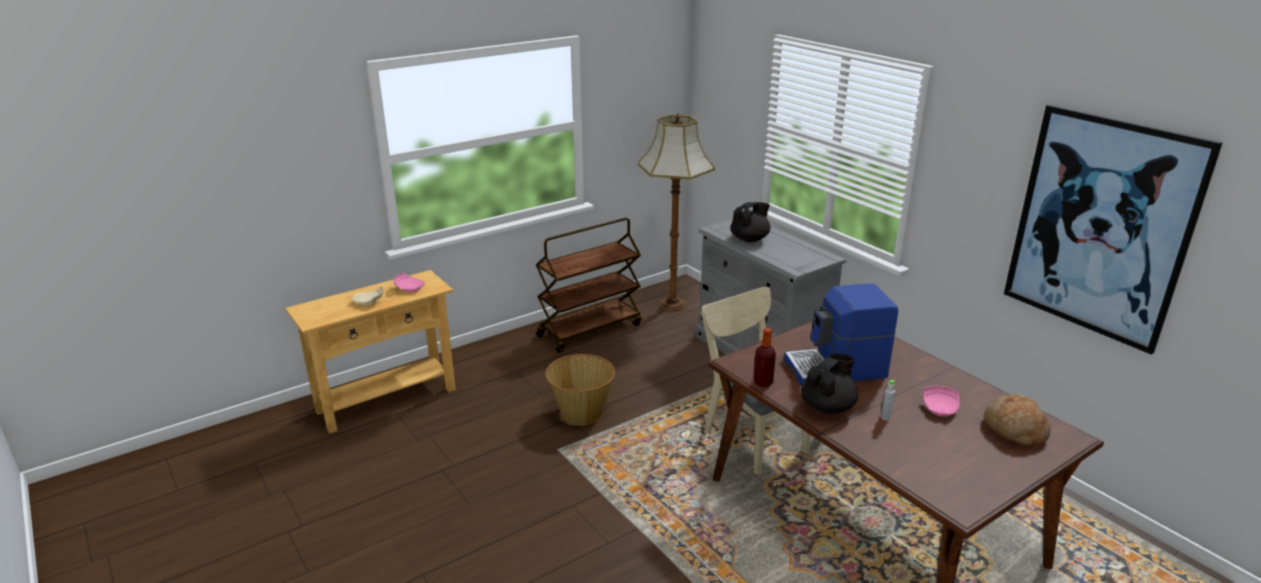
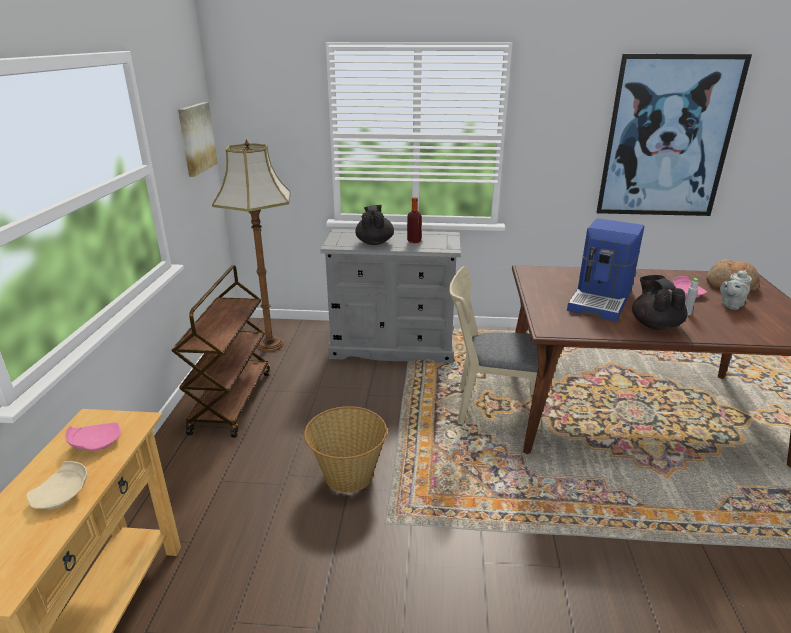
camera: 50 degrees left, 0 degrees up
(657, 102) = (196, 138): none -> picture
(763, 383) = (595, 332): bottle -> bottle (414, 241)
(954, 438) = (730, 305): none -> grey teapot

